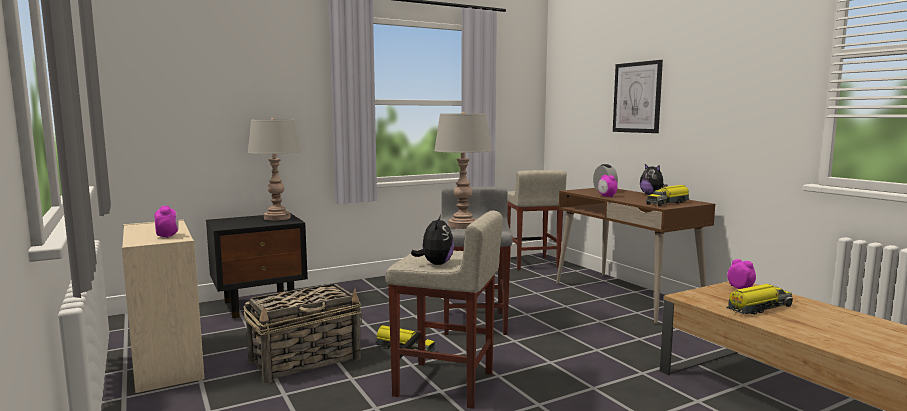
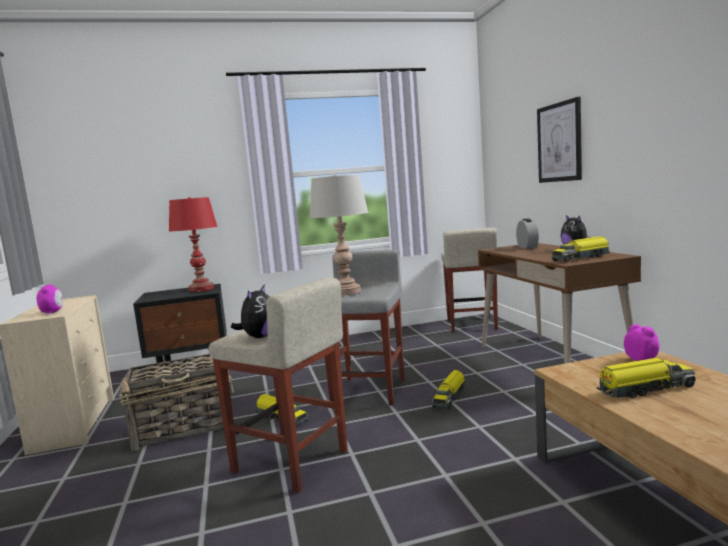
camera: 15 degrees right, 0 degrees up
(277, 218) = (201, 289): grey table lamp -> red table lamp
(555, 326) = (449, 397): none -> toy truck
(606, 196) = (520, 253): alarm clock -> none

